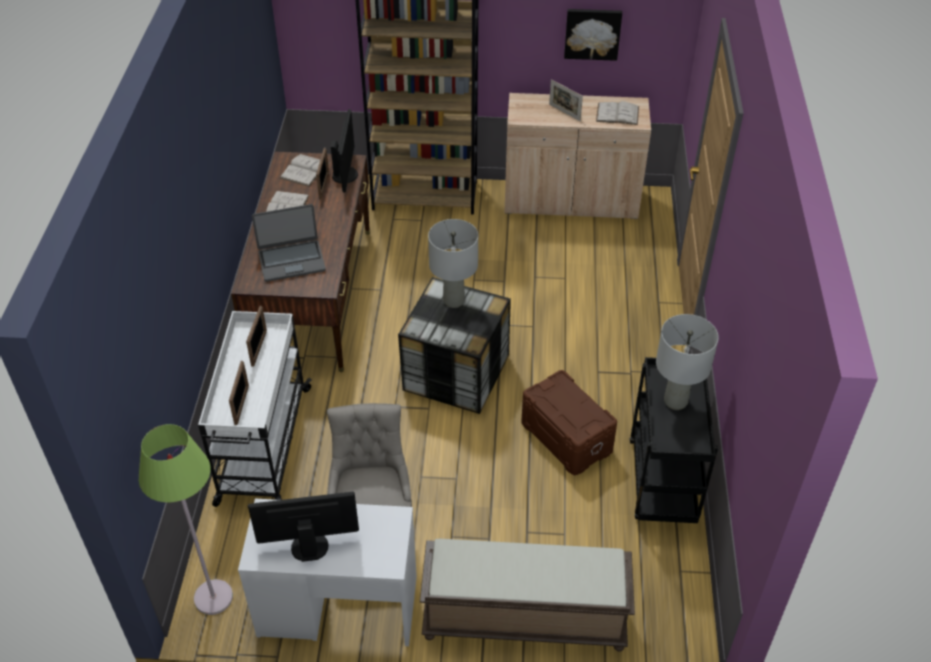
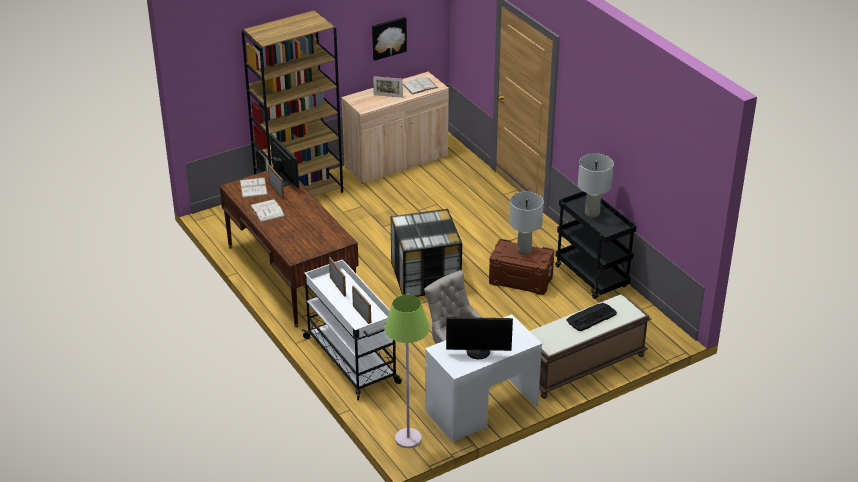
camera: 35 degrees left, 10 degrees down
(291, 261) = (306, 236): laptop -> none
(309, 545) = (478, 352): monitor -> monitor turned 135 degrees counterclockwise
(454, 300) = (417, 222): grey table lamp -> grey table lamp (524, 250)
(544, 564) = (591, 317): none -> keyboard

